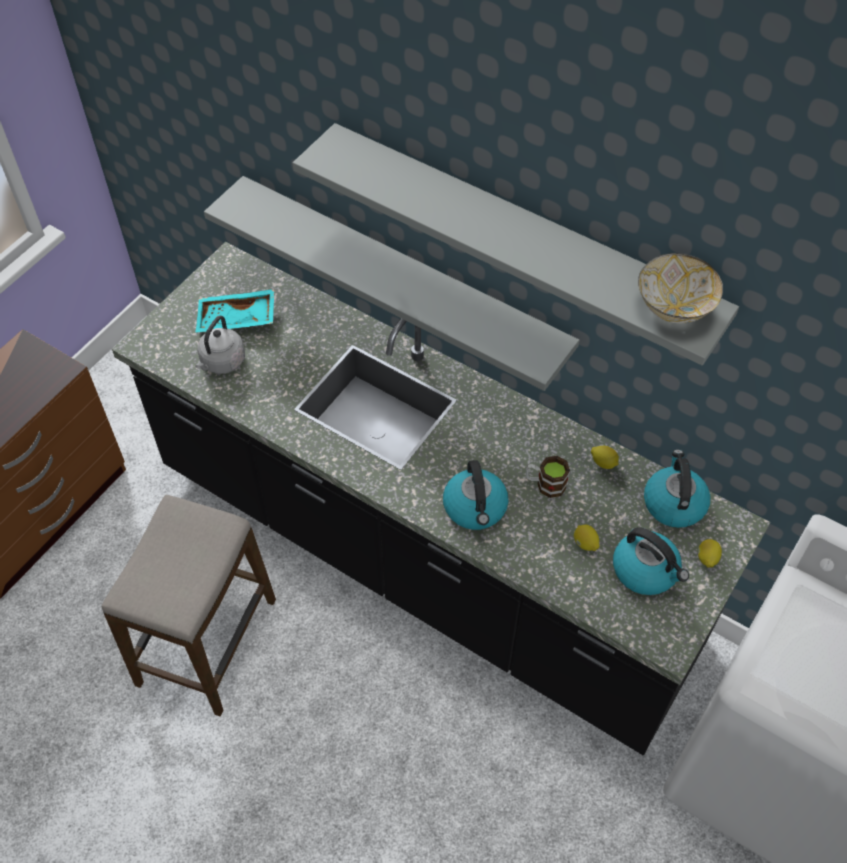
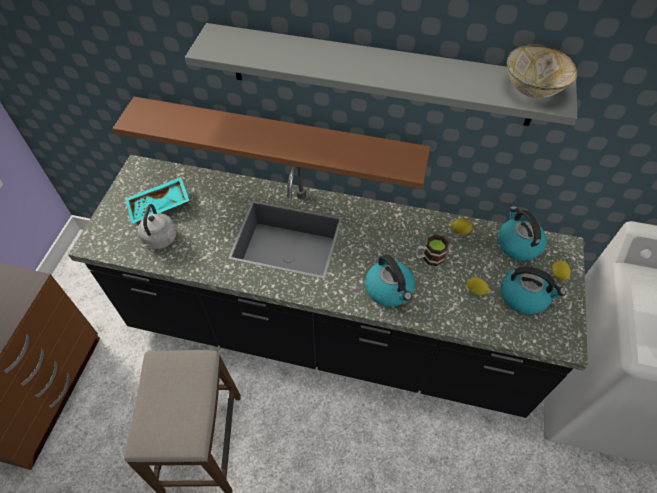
camera: 20 degrees left, 0 degrees up
(402, 277) = (278, 140): grey shelf -> brown shelf

